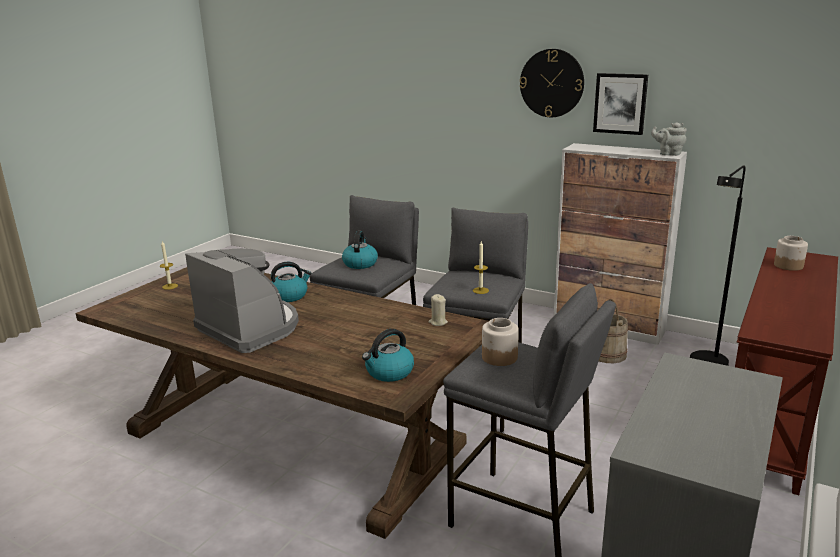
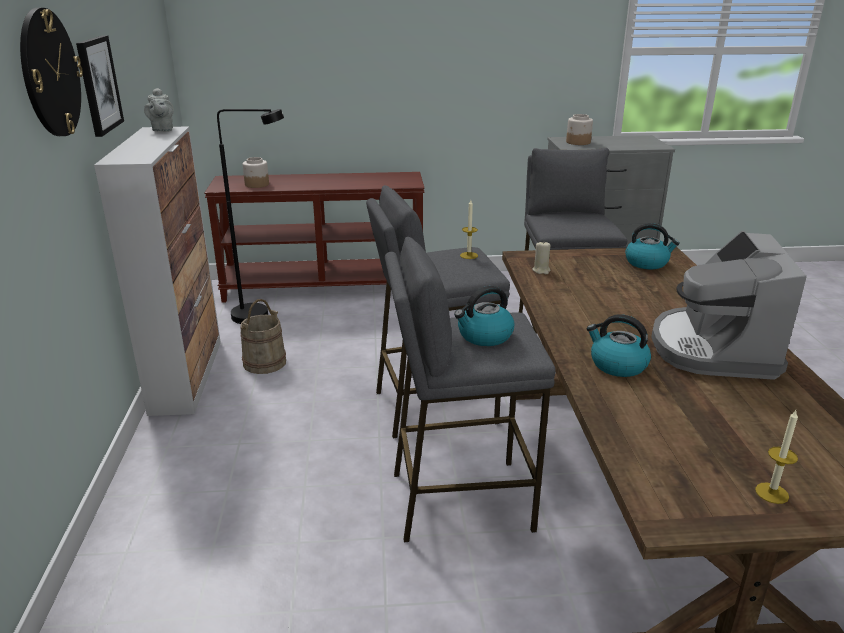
camera: 125 degrees left, 5 degrees up
(499, 357) = (576, 225): jar -> jar (578, 142)

